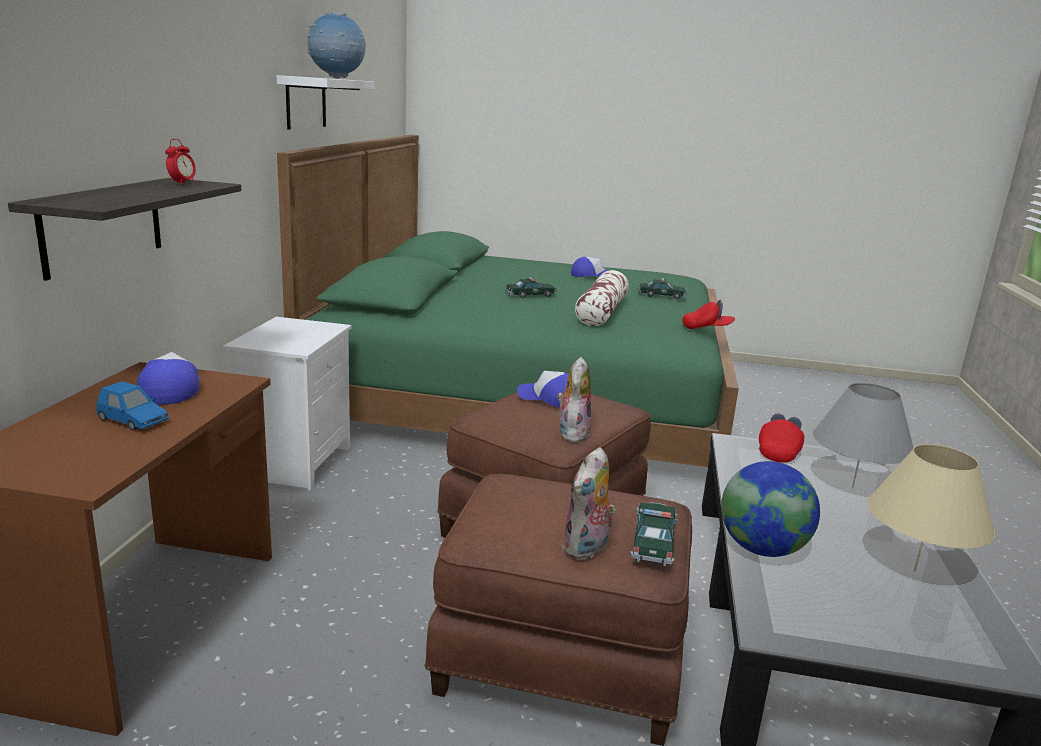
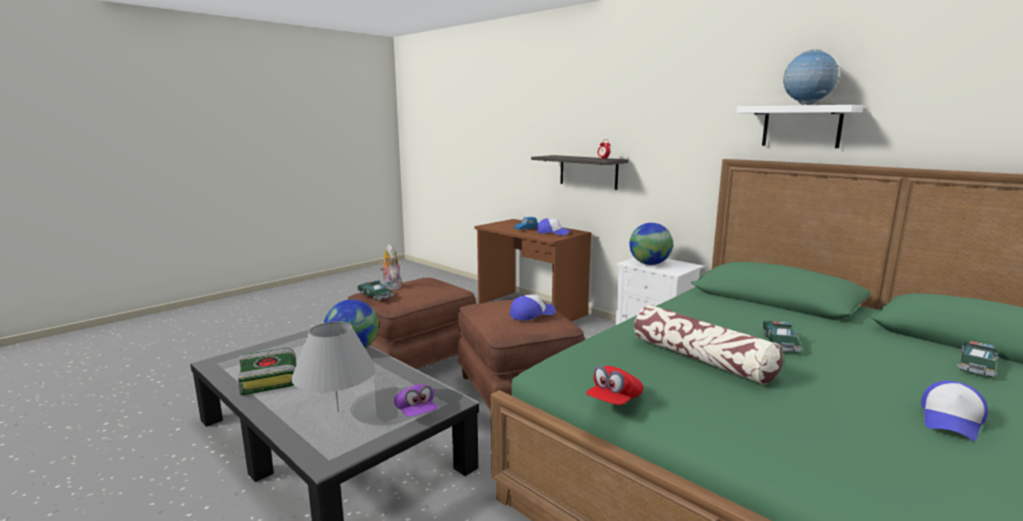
camera: 125 degrees right, 5 degrees down
(296, 339) = (649, 264): none -> globe
(572, 432) = (485, 311): plush toy -> none
(661, 296) = (806, 435): toy car -> toy car (976, 366)
(779, 452) = (416, 412): red cap -> purple cap
(914, 570) = (270, 378): beige table lamp -> book

